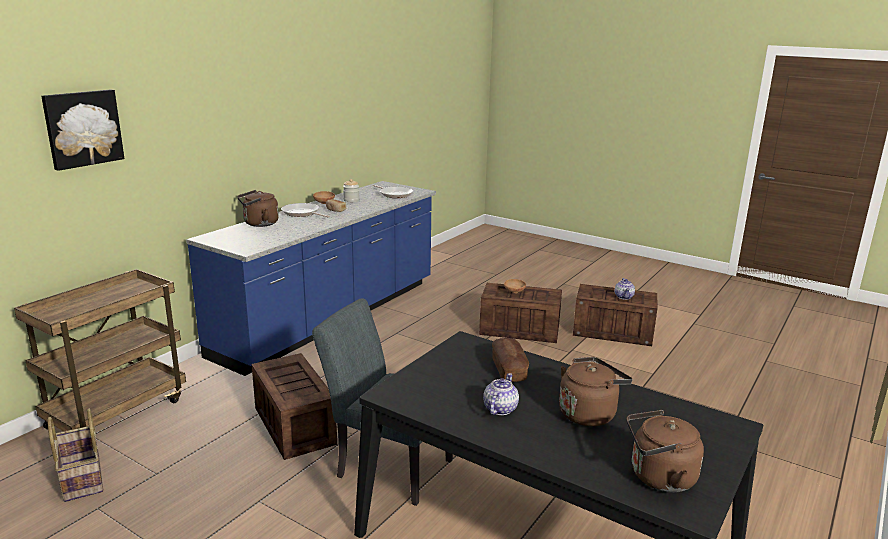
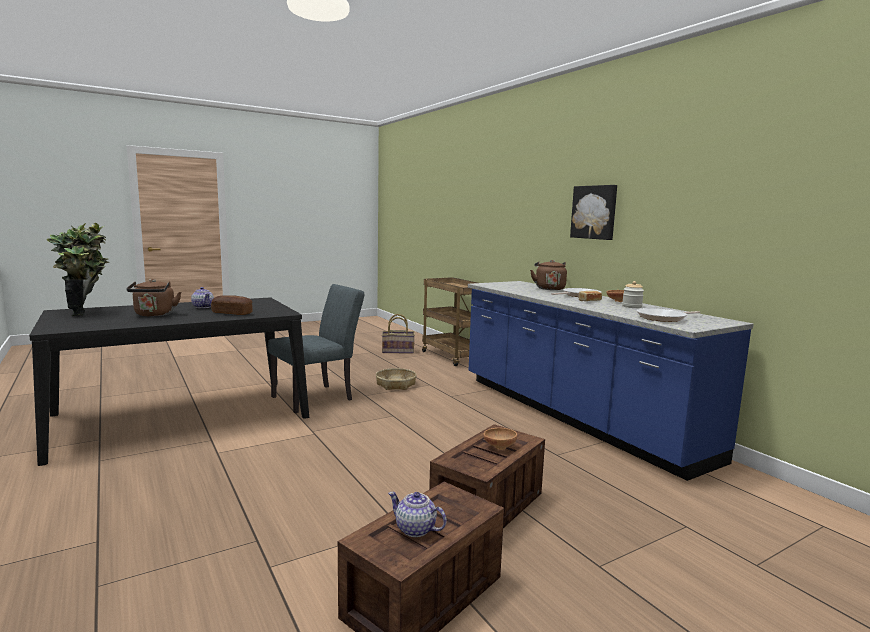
camera: 115 degrees right, 10 degrees down
(82, 128) = (491, 193): picture -> picture (594, 212)
(293, 425) = (396, 384): crate -> basket
(658, 478) = (86, 312): brown kettle -> potted plant

